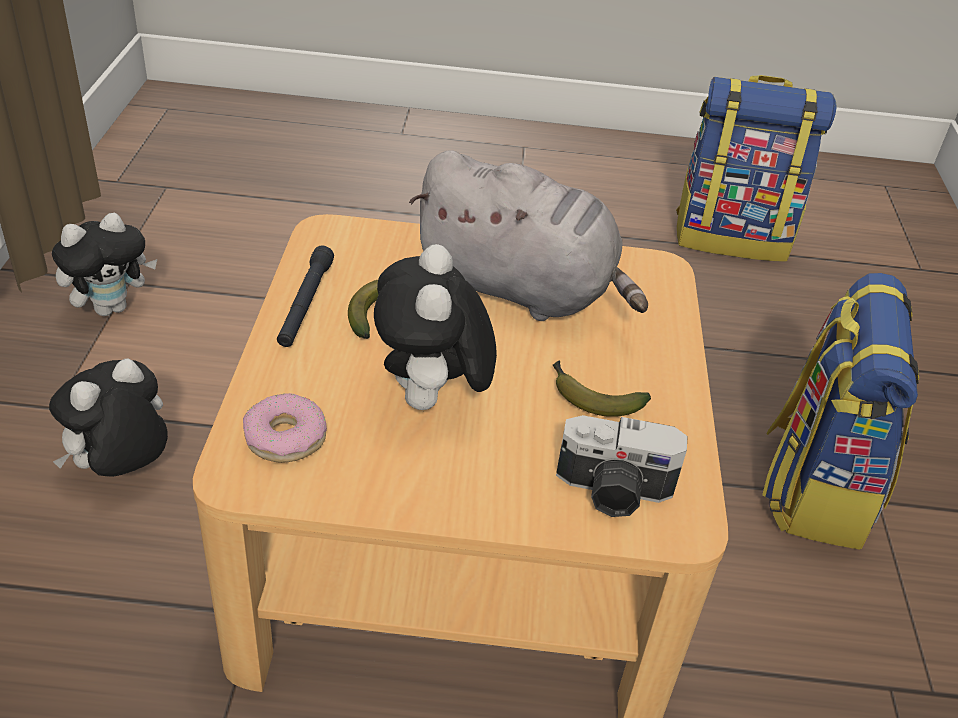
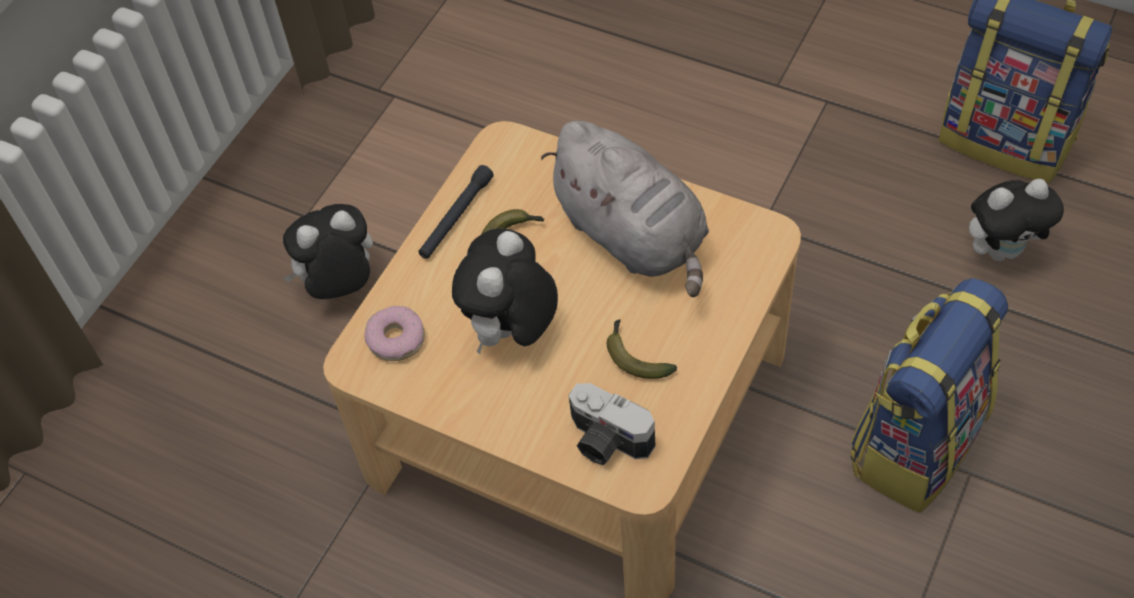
camera: 30 degrees right, 15 degrees up
(112, 307) = (373, 121): plush toy -> plush toy (1002, 249)

